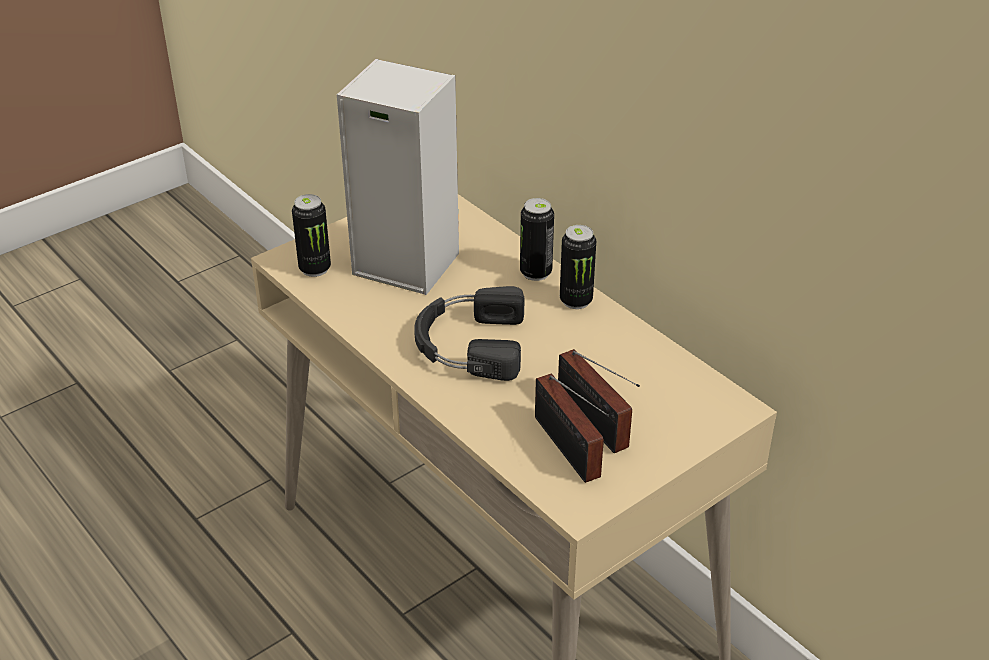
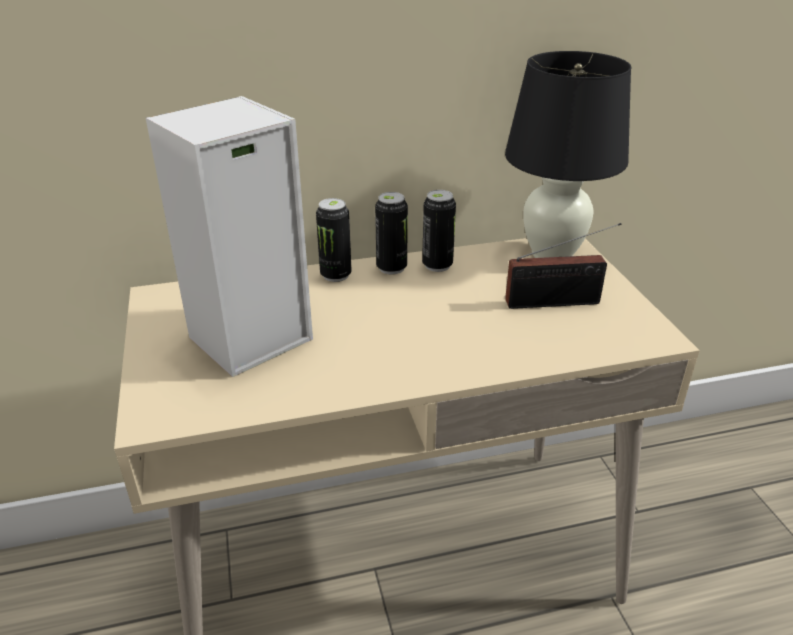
camera: 65 degrees left, 5 degrees down
(315, 269) = (194, 401): can -> can (437, 265)
(468, 343) = (408, 334): black headphones -> none
(568, 451) = (586, 323): radio -> none
(698, 401) = (552, 254): none -> black table lamp

